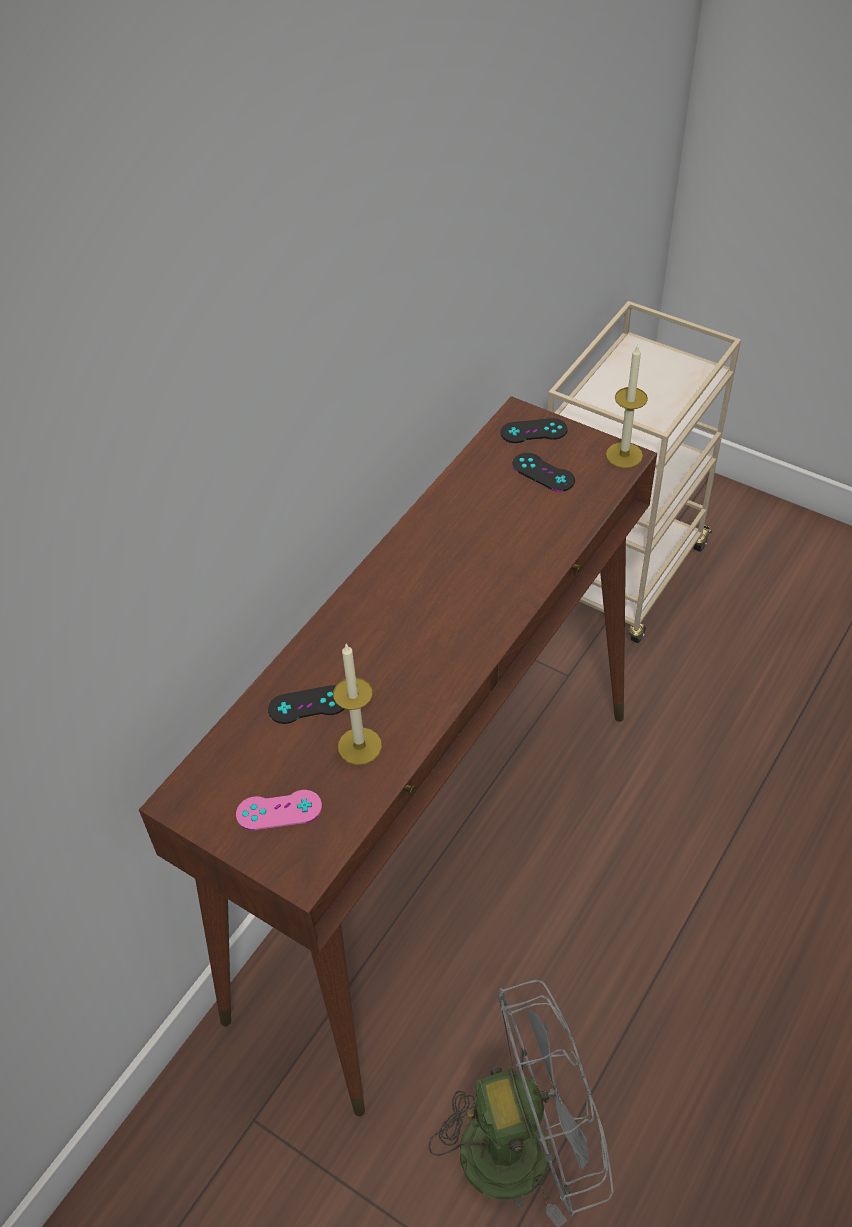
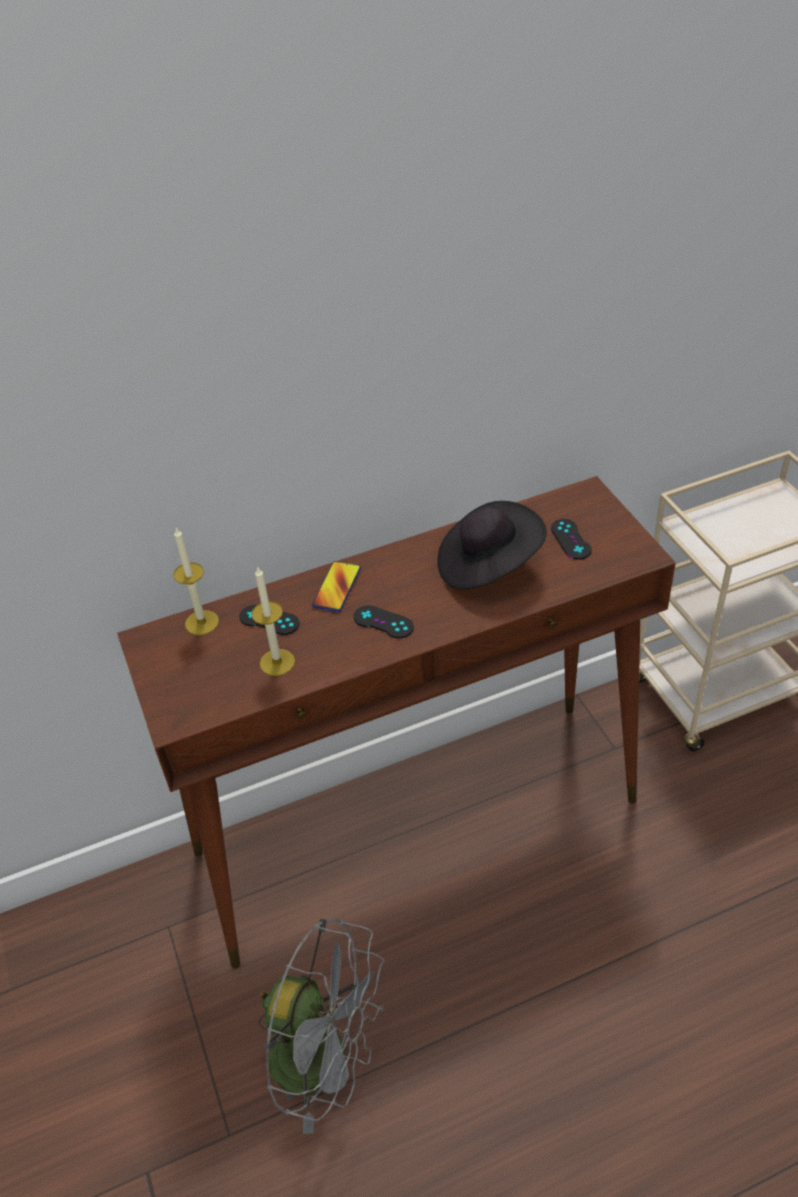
camera: 35 degrees right, 5 degrees down
(279, 810) = (193, 676): pink game controller -> none
(350, 633) = (337, 587): none -> phone
(486, 536) = (487, 565): none -> black hat
(534, 431) = (590, 507): black game controller -> black game controller (383, 622)
(624, 455) = (646, 553): candle -> candle (202, 622)

